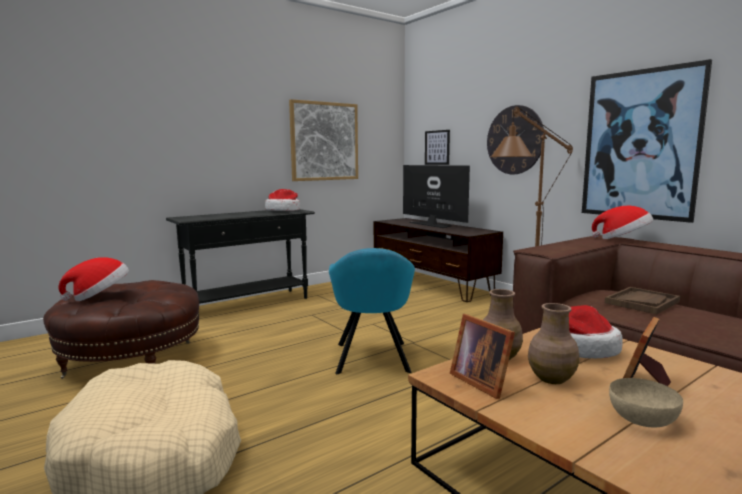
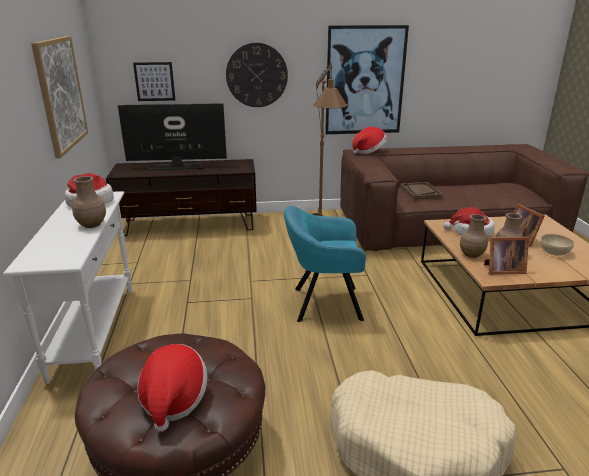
camera: 60 degrees left, 15 degrees up
(245, 215) = (91, 225): none -> brown vase
(248, 304) = (95, 331): black console table -> white console table
(372, 359) = (323, 304): turquoise armchair -> turquoise armchair turned 150 degrees clockwise

